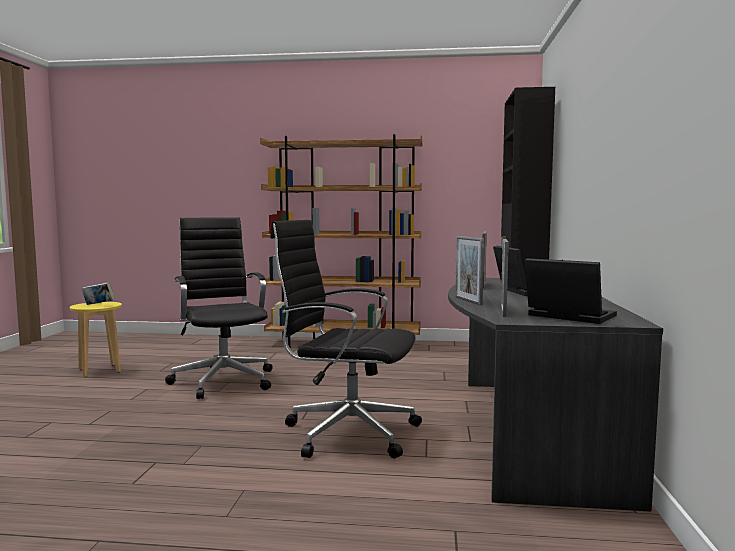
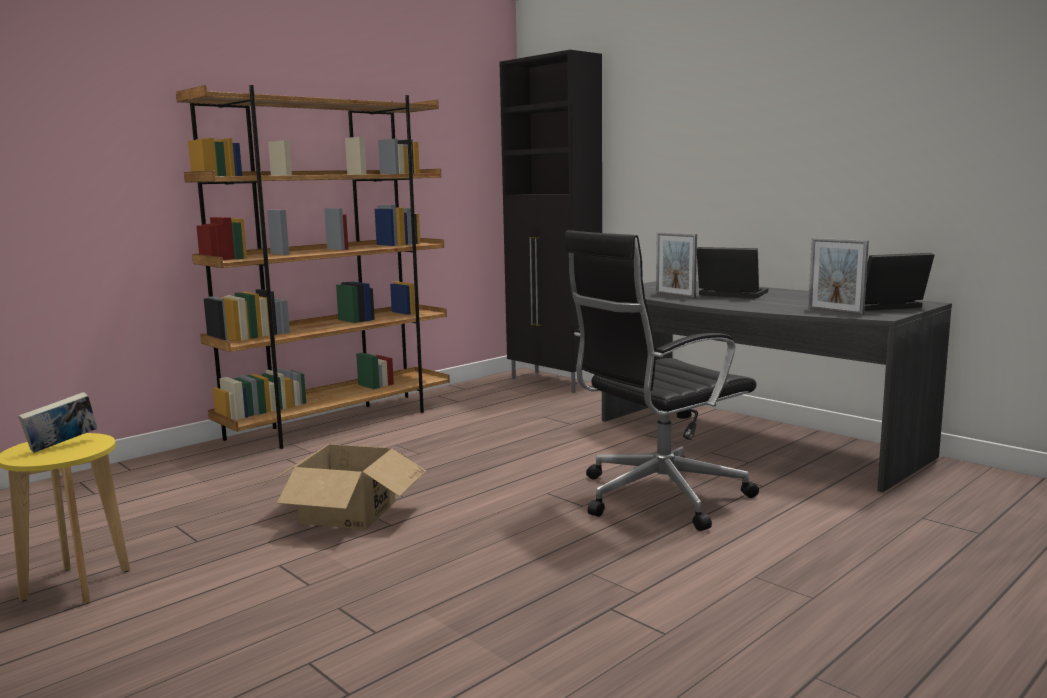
camera: 50 degrees left, 5 degrees up
(223, 380) = (348, 511): black office chair -> cardboard box
(468, 301) = (762, 309): picture frame -> none

